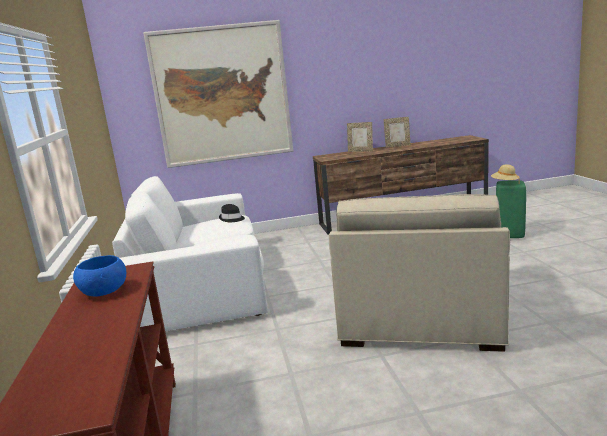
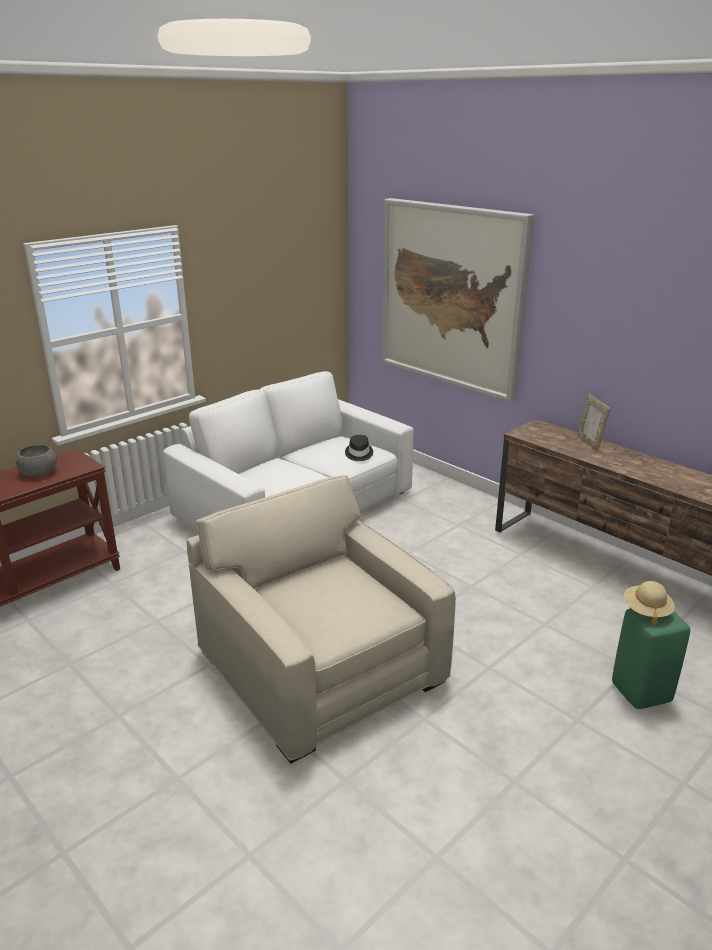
camera: 55 degrees right, 10 degrees up
(104, 291) = (38, 472): blue bowl -> grey bowl
(397, 146) = (649, 462): picture frame -> none
(420, 310) = (320, 666): beige armchair -> beige armchair turned 75 degrees clockwise

